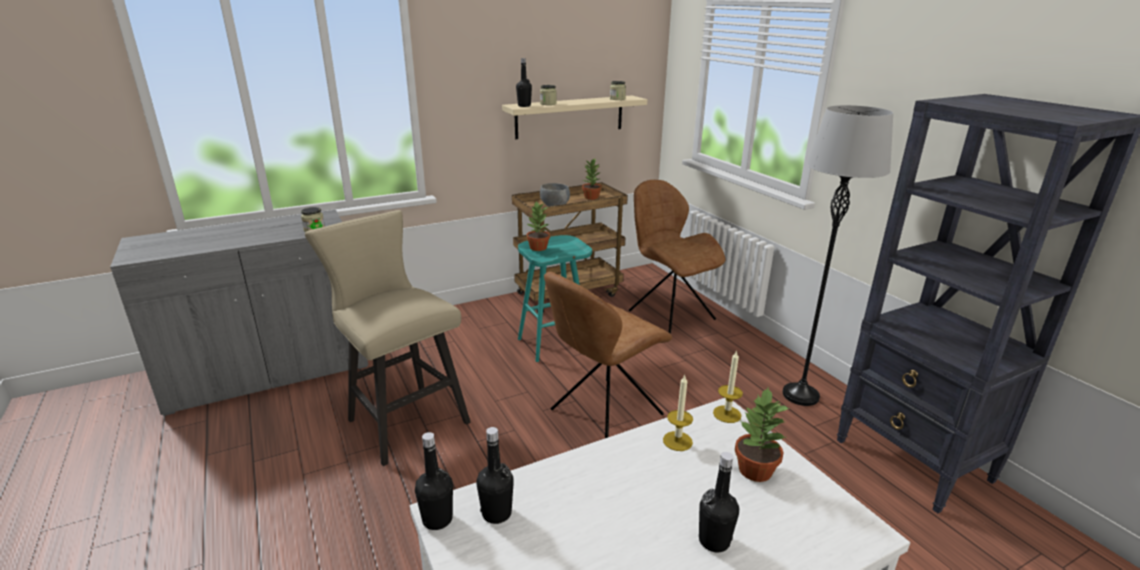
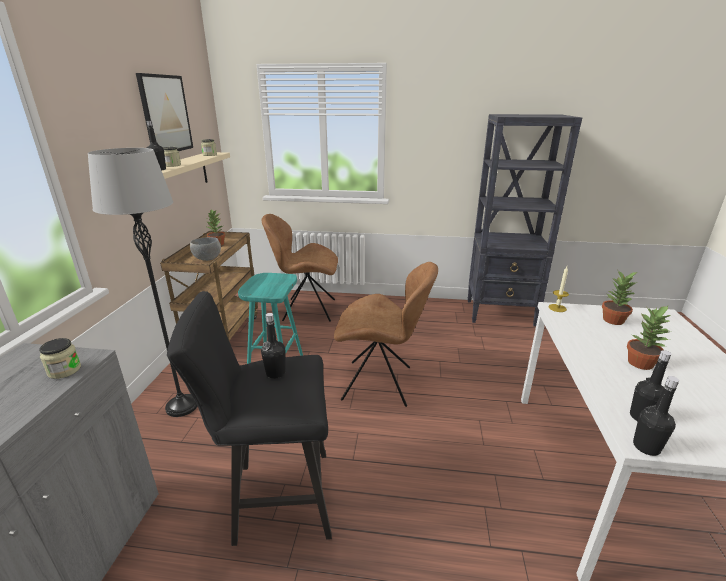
camera: 55 degrees left, 0 degrees up
(403, 419) = (275, 498): beige stool -> black stool
(538, 248) = (258, 290): potted plant -> potted plant (641, 363)
(570, 51) = (166, 114): none -> picture
(603, 414) = (380, 383): brown chair -> brown chair turned 75 degrees counterclockwise
(677, 441) = (578, 330): candle -> none
(714, 541) = (673, 352): black bottle -> black bottle (275, 373)
(800, 395) = (430, 313): grey floor lamp -> grey floor lamp (182, 406)

